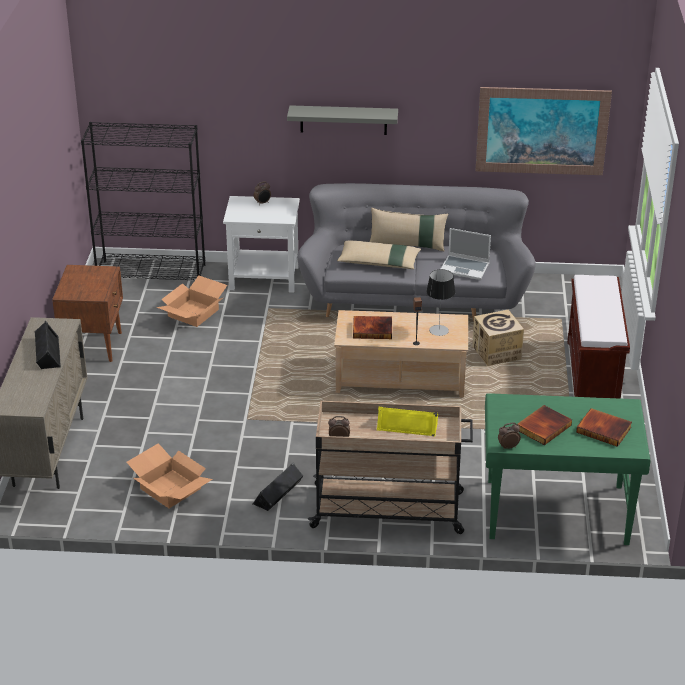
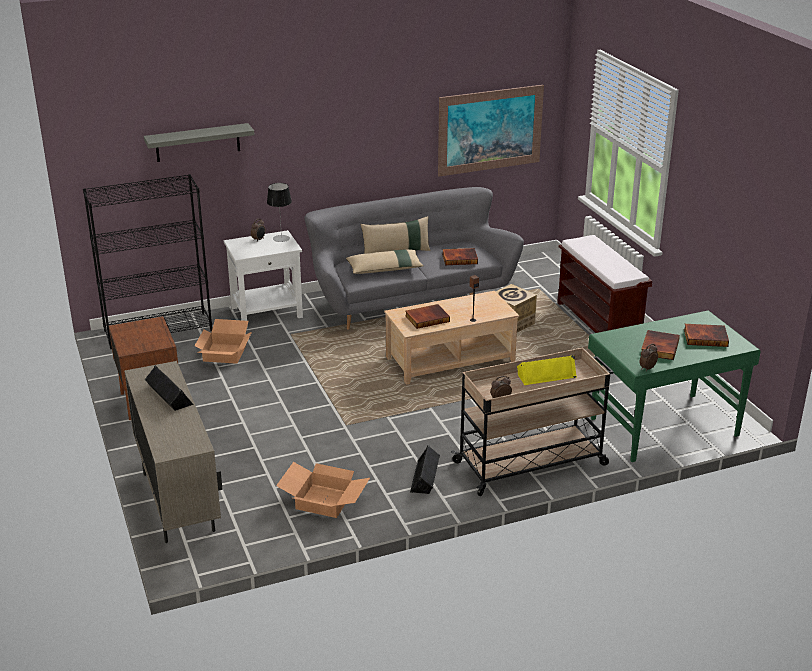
camera: 25 degrees left, 5 degrees down
(343, 120) = (323, 147): grey shelf -> grey shelf (197, 142)
(439, 330) = (482, 306): table lamp -> table lamp (281, 238)
(465, 268) = (460, 258): laptop -> book

